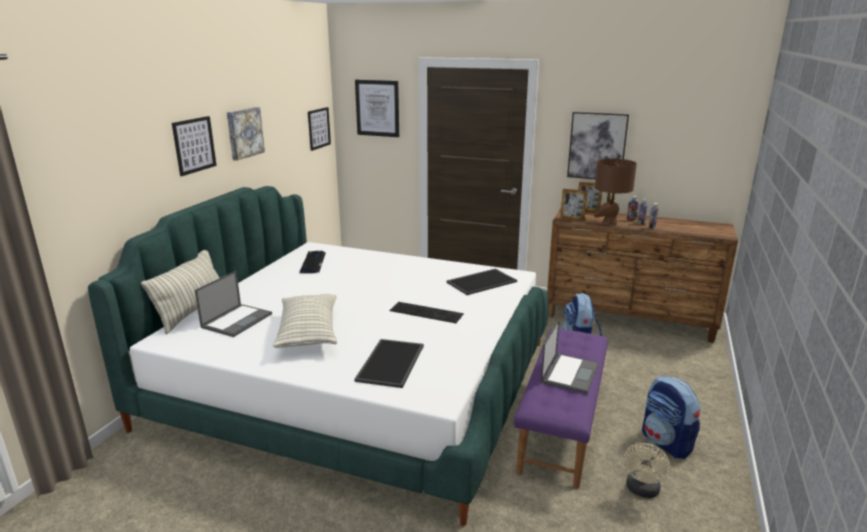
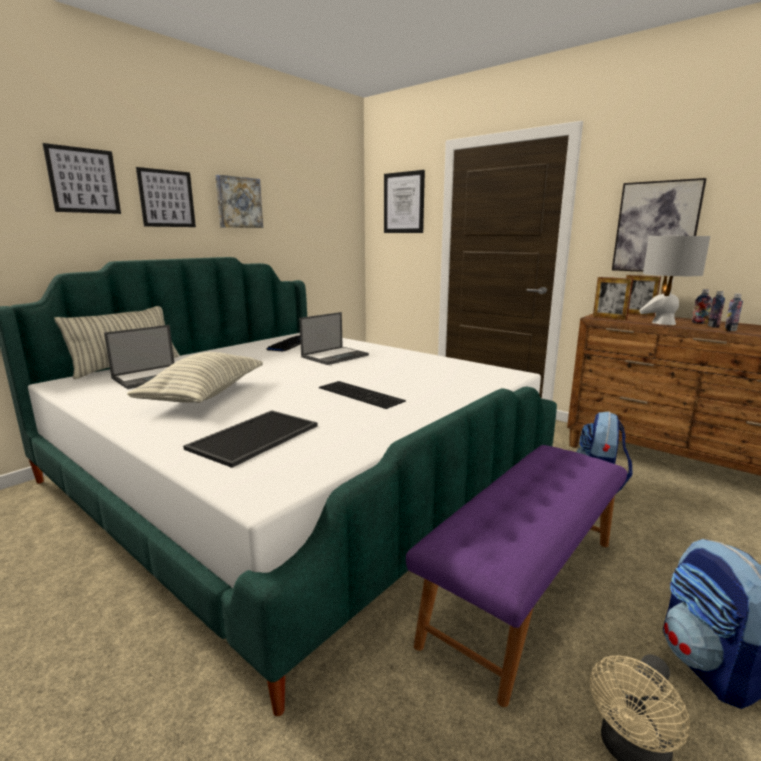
camera: 20 degrees right, 5 degrees down
(319, 128) = (343, 223): picture -> picture (83, 180)
(481, 281) = (460, 375): tray -> none
(570, 373) = (534, 503): laptop -> laptop (335, 356)
(609, 222) = (663, 323): brown table lamp -> grey table lamp

